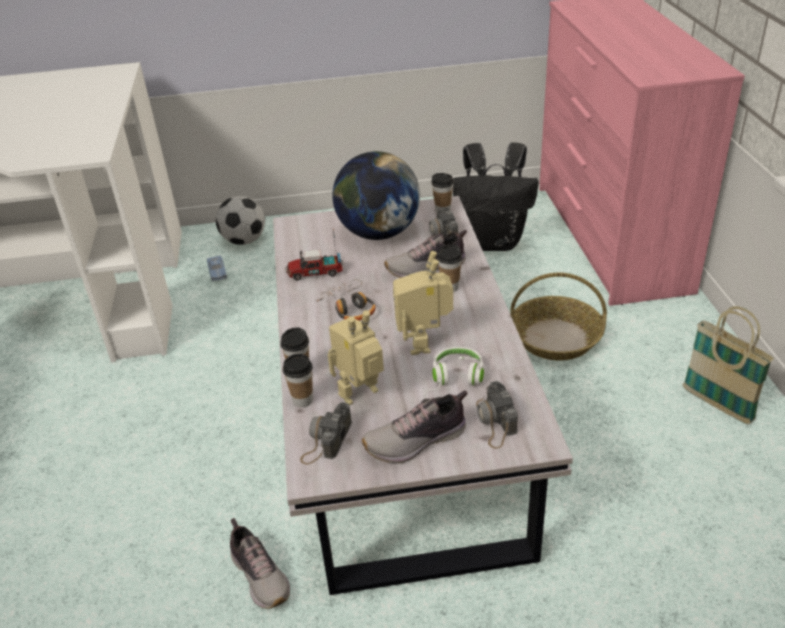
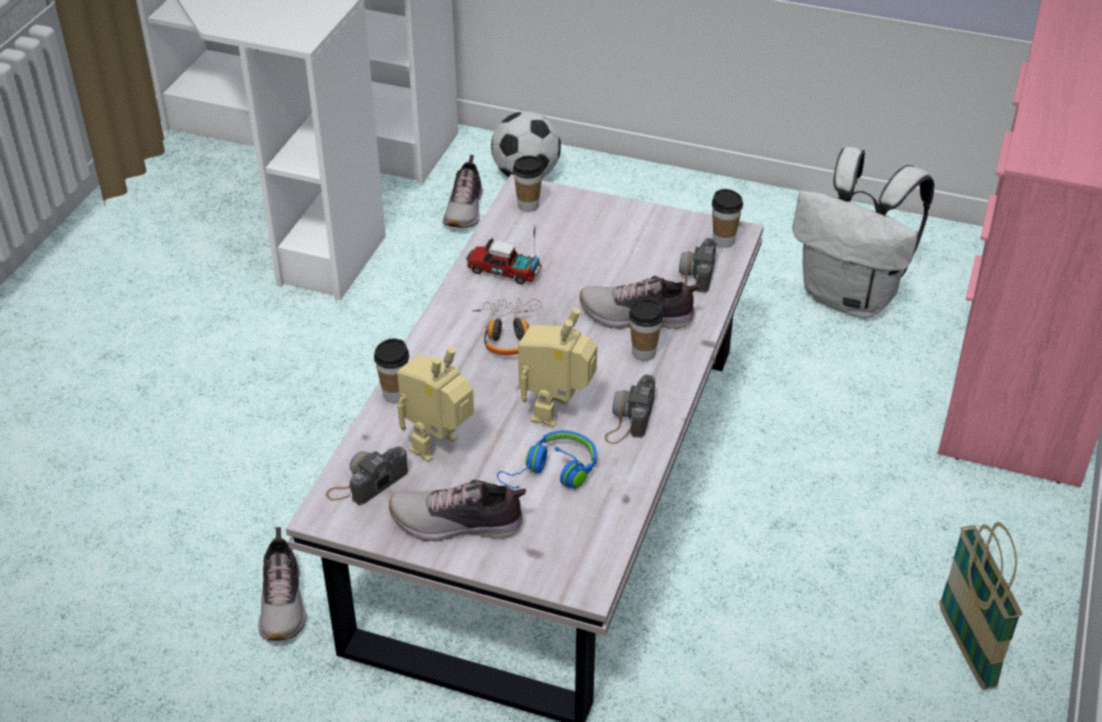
camera: 25 degrees right, 5 degrees up
(217, 272) = (465, 209): blue toy car -> shoe
(302, 400) = (376, 426): cup -> cup (528, 206)
(362, 396) = (440, 448): toy robot -> toy robot turned 45 degrees counterclockwise
(378, 233) = (618, 244): globe -> none
(454, 381) = (552, 473): white headphones -> blue headphones
(492, 242) = (851, 297): black backpack -> white backpack
(495, 422) = (557, 539): camera -> camera (630, 418)
(556, 338) = (826, 469): basket -> none

